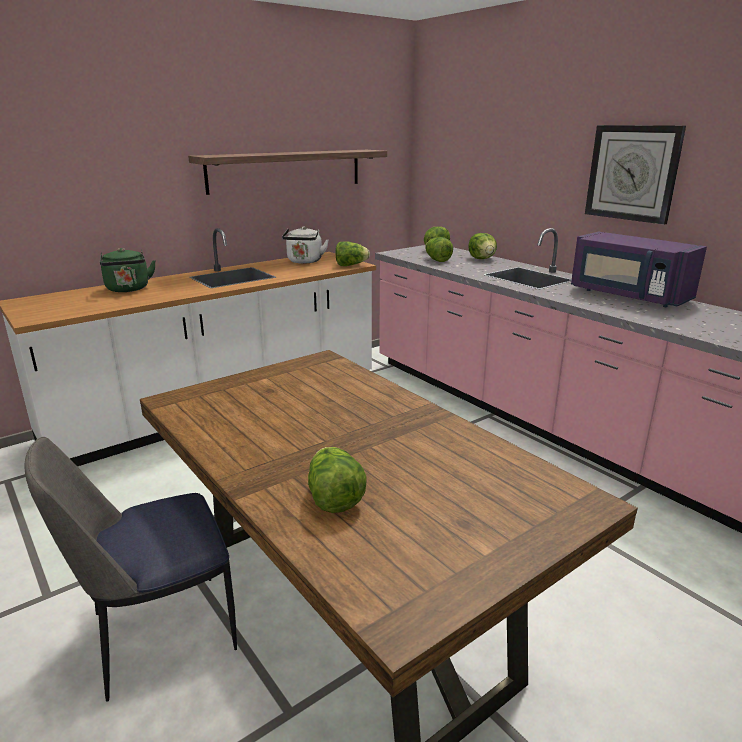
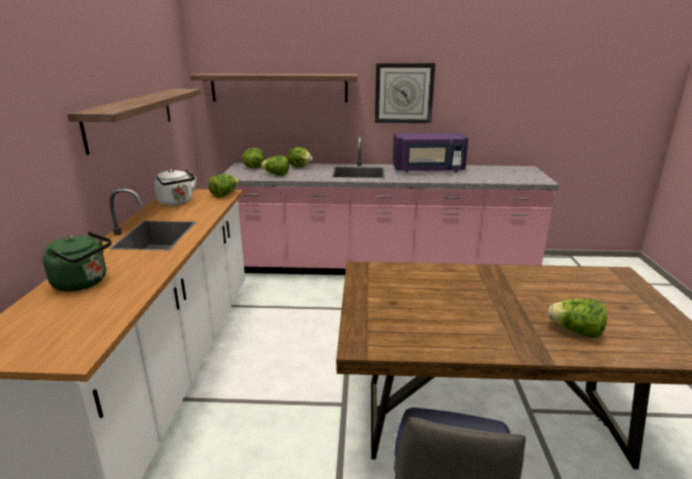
camera: 50 degrees left, 0 degrees up
(487, 156) = (279, 87): none -> shelf

